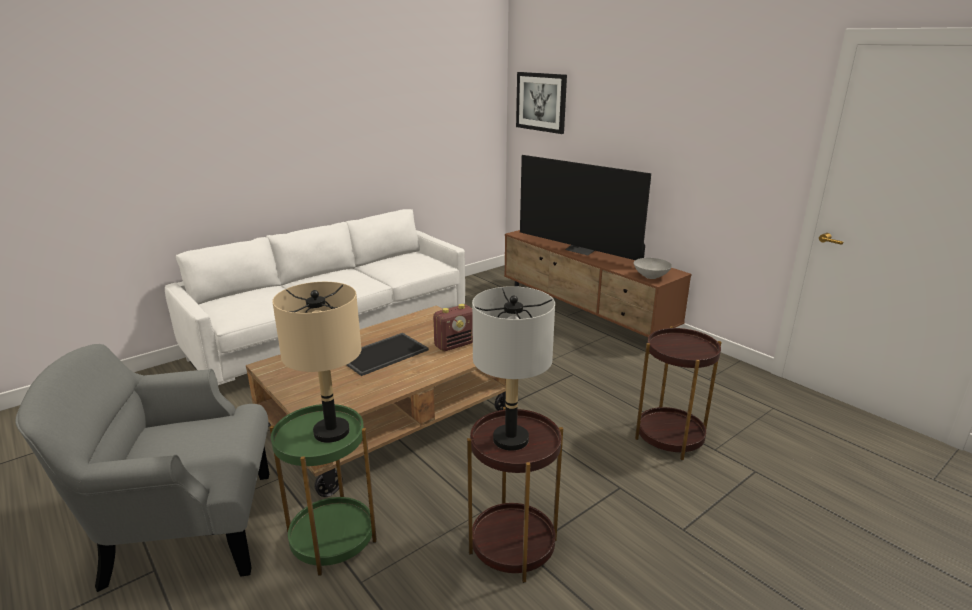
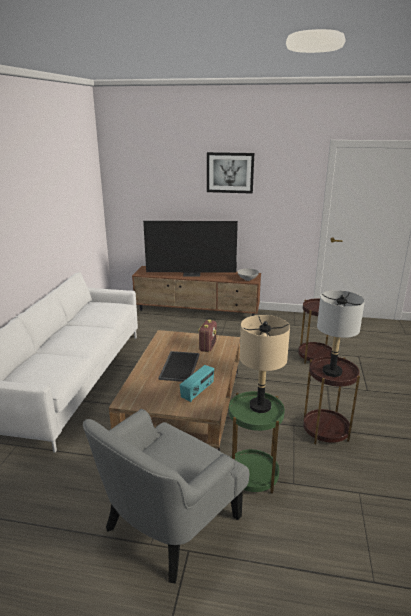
camera: 40 degrees left, 0 degrees up
(347, 390) = (198, 392): none -> radio
(541, 102) = (135, 184): picture -> picture (230, 172)

